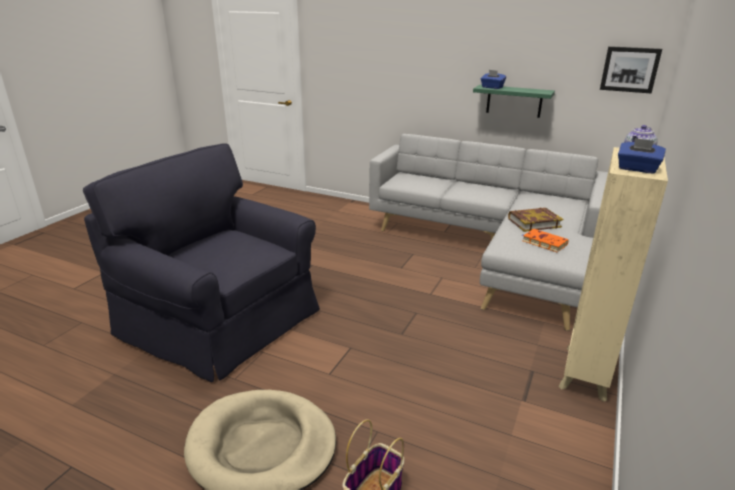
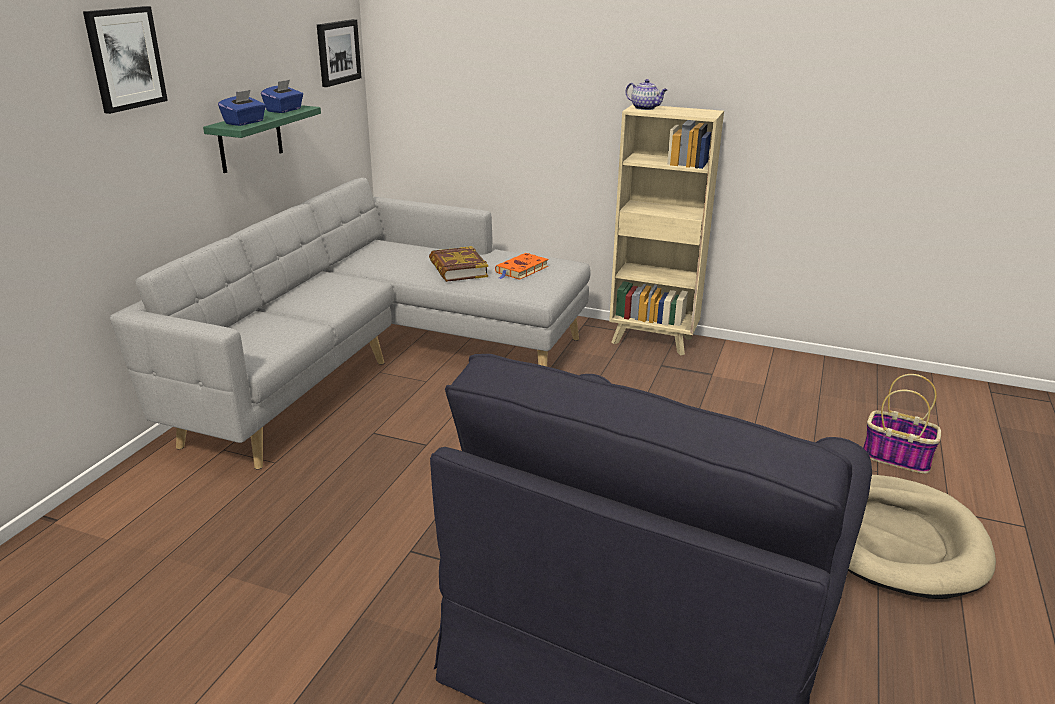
camera: 95 degrees left, 0 degrees up
(441, 41) = (125, 58): none -> picture
(637, 169) = (698, 112): blue tissue box -> blue tissue box (284, 110)

